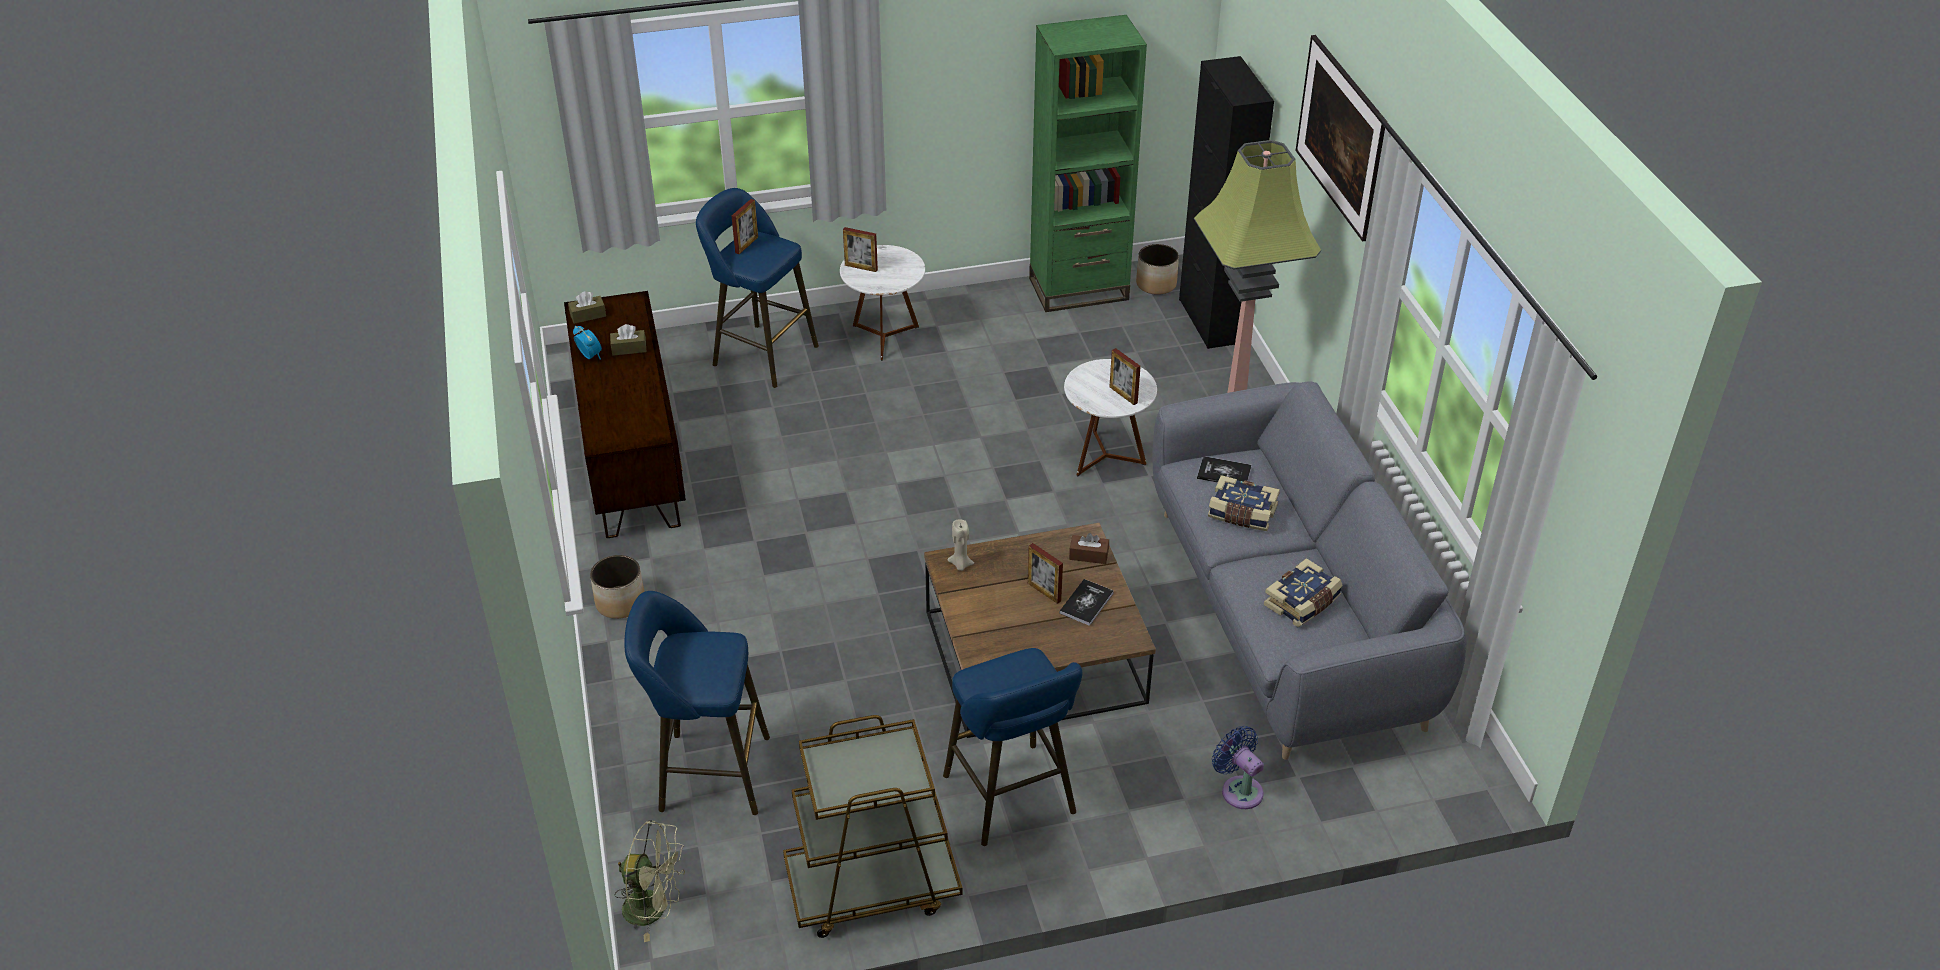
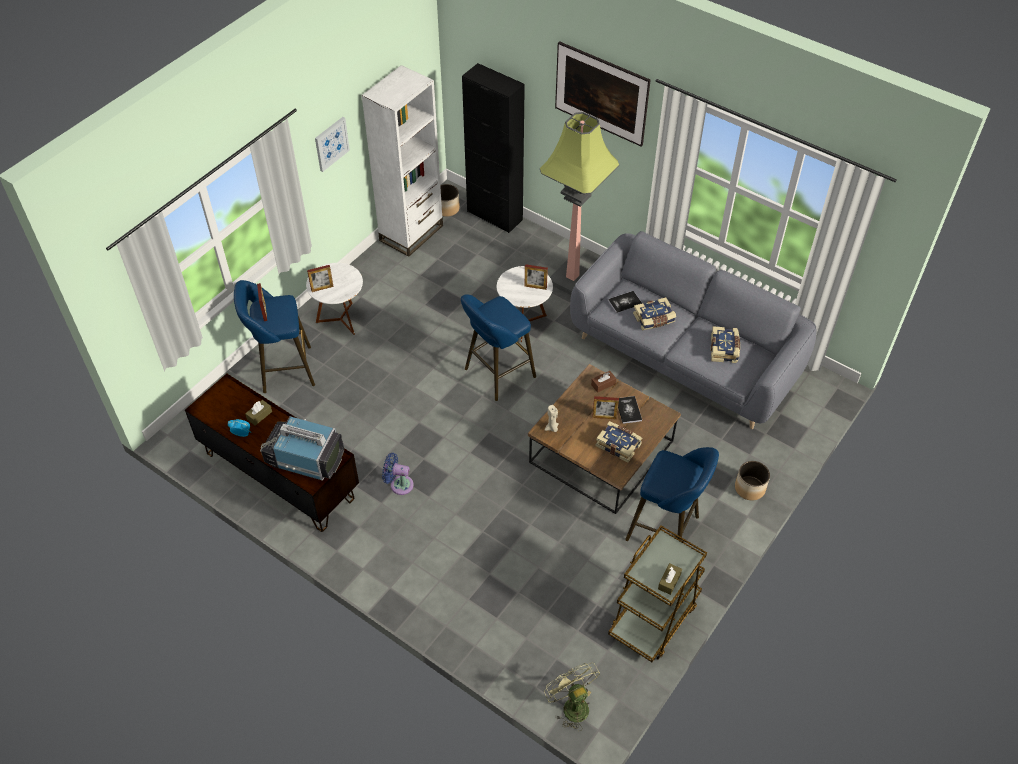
camera: 40 degrees left, 10 degrees up
(588, 315) = (210, 409): brown tissue box -> brown tissue box (669, 581)
(621, 416) = (304, 459): none -> television
(621, 603) = (372, 562): planter -> planter (750, 488)
(654, 908) = (571, 705): green fan -> green fan turned 90 degrees counterclockwise
(707, 773) = (519, 620): blue stool -> blue stool (496, 375)
(964, 74) = (331, 143): none -> picture
(1024, 633) = (618, 445): none -> book
(1079, 289) = (411, 233): green bookcase -> white bookcase
(1239, 789) = (749, 456): blue fan -> blue fan (399, 484)

